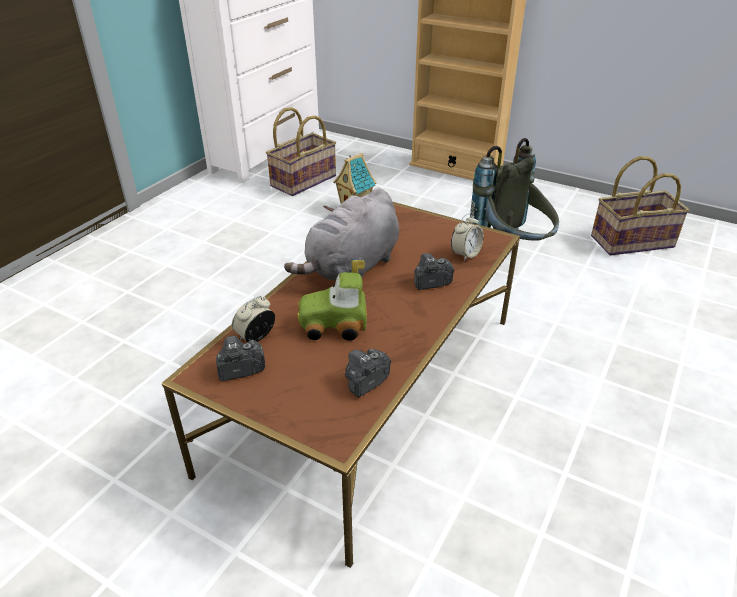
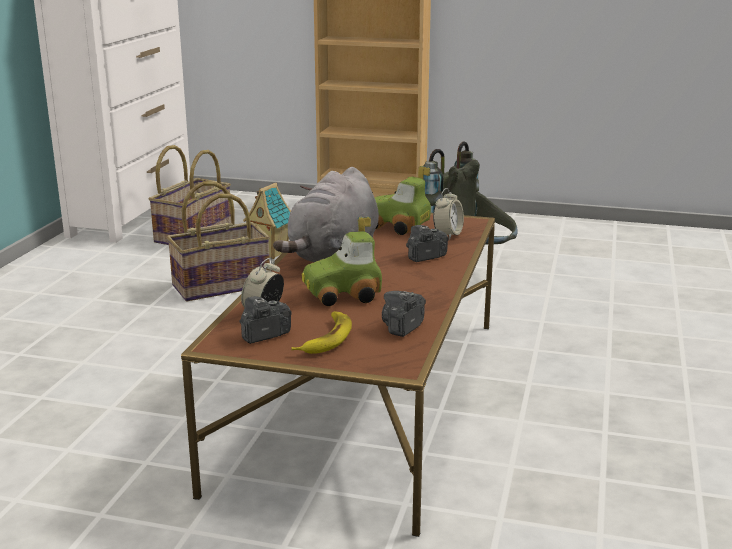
camera: 15 degrees left, 15 degrees down
(291, 385) = (326, 338): none -> banana
(424, 236) = (397, 226): none -> toy car
(631, 241) = (590, 249): basket -> basket (221, 285)

